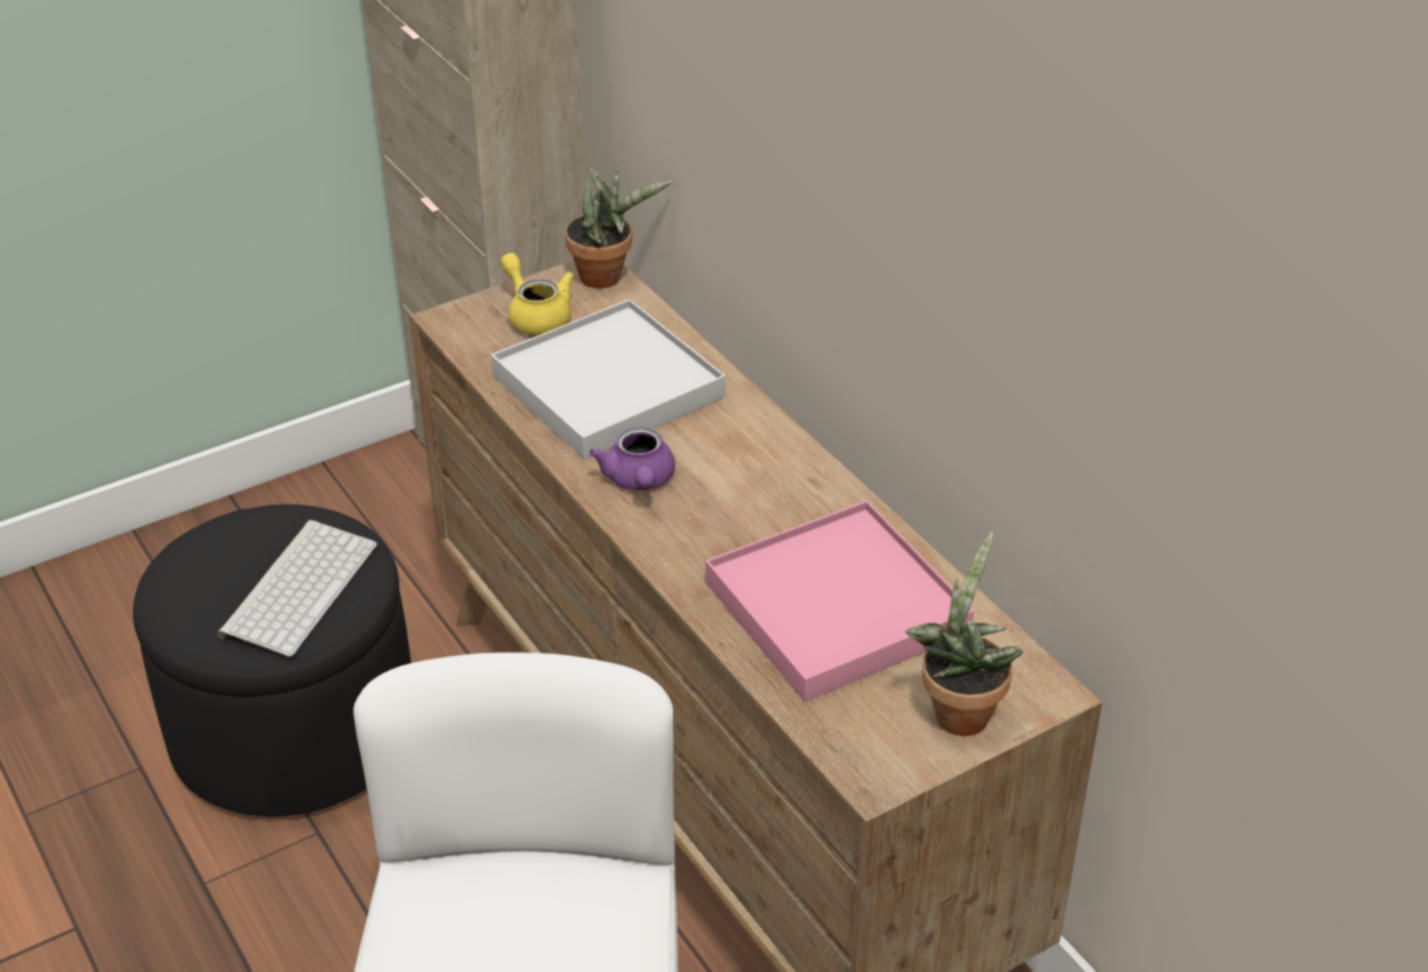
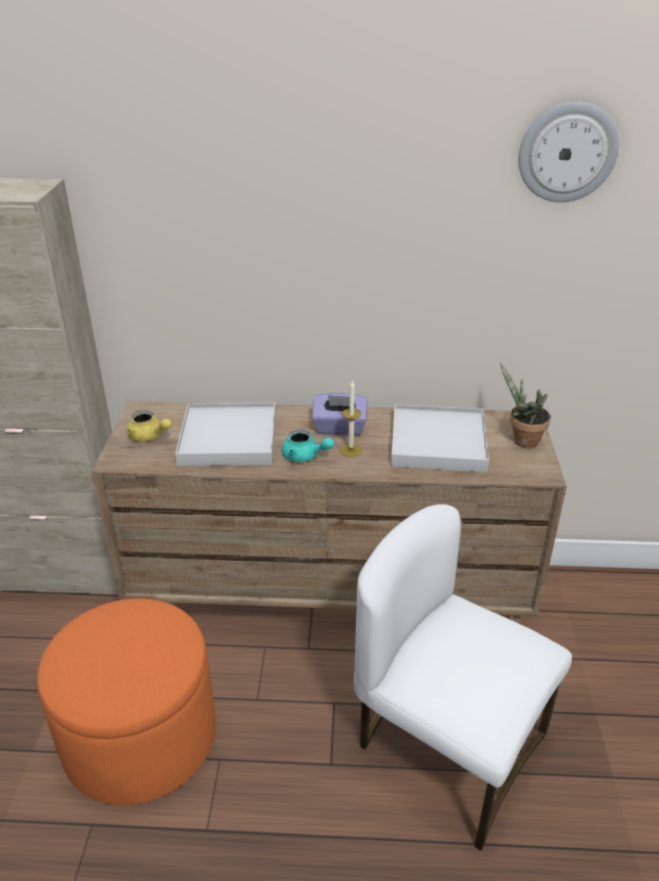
camera: 55 degrees left, 5 degrees down
(294, 730) = (140, 737): black ottoman -> orange ottoman
(298, 587) = (144, 641): keyboard -> none
(536, 315) = (149, 436): yellow teapot -> yellow teapot turned 150 degrees counterclockwise
(607, 276) = (149, 408): potted plant -> none
(639, 481) = (305, 456): purple teapot -> turquoise teapot
(706, 520) = (351, 450): none -> candle
(757, 480) = (339, 428): none -> purple tissue box
(836, 608) = (438, 442): pink tray -> white tray
(1181, 164) = (567, 152): none -> wall clock

